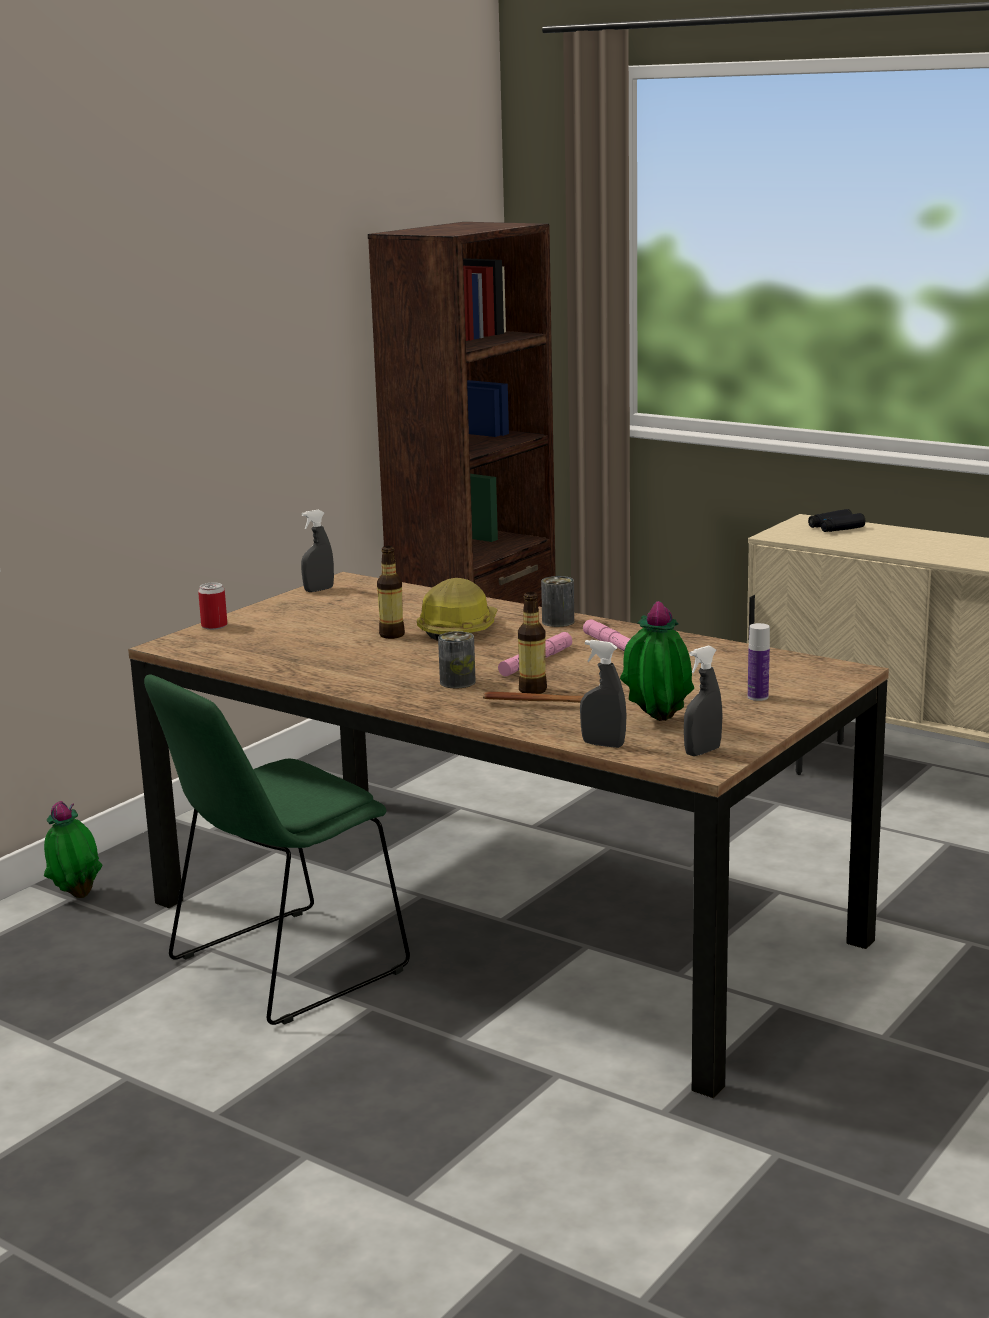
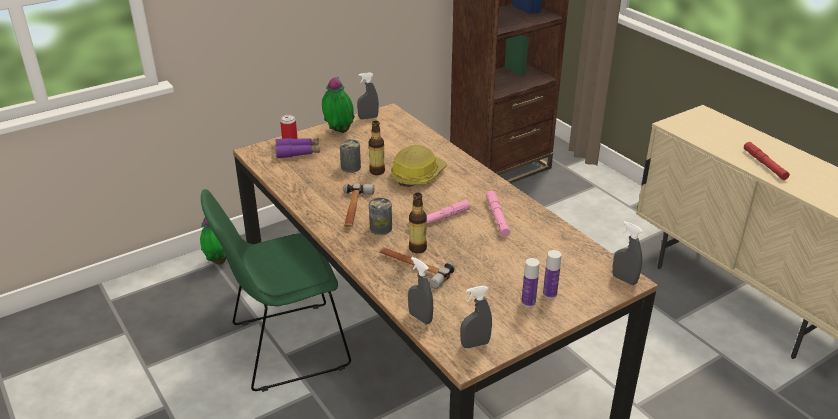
camera: 20 degrees right, 15 degrees up
(243, 635) = (298, 152): none -> purple binoculars
(398, 672) = (355, 209): none -> hammer
(558, 622) = (480, 181): can -> can (351, 167)
(656, 722) = (468, 304): potted plant -> potted plant (339, 133)
(736, 708) = (528, 302): none -> bottle
(835, 528) = (716, 125): black binoculars -> none
(842, 670) = (624, 279): none -> grey spray bottle
(929, 551) = (764, 164): none -> red flashlight

